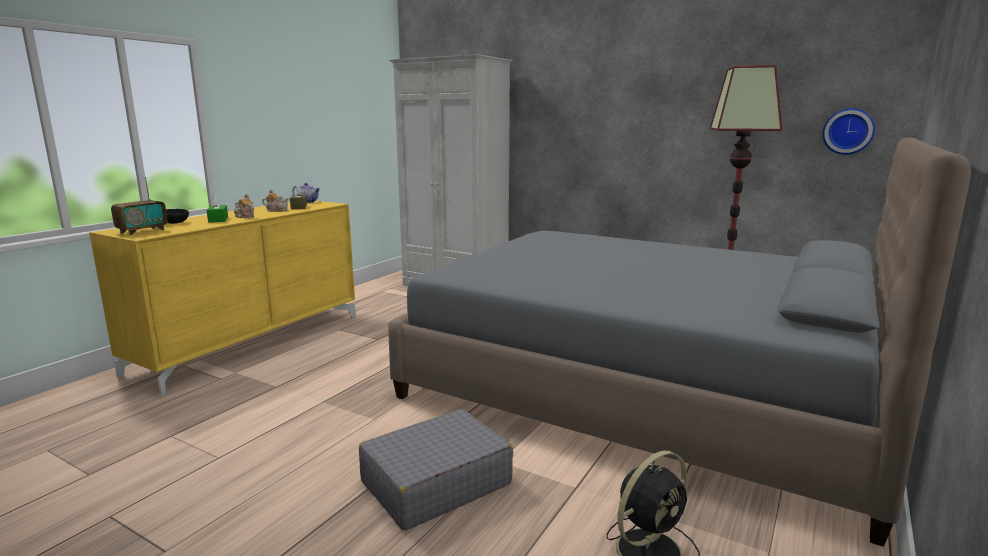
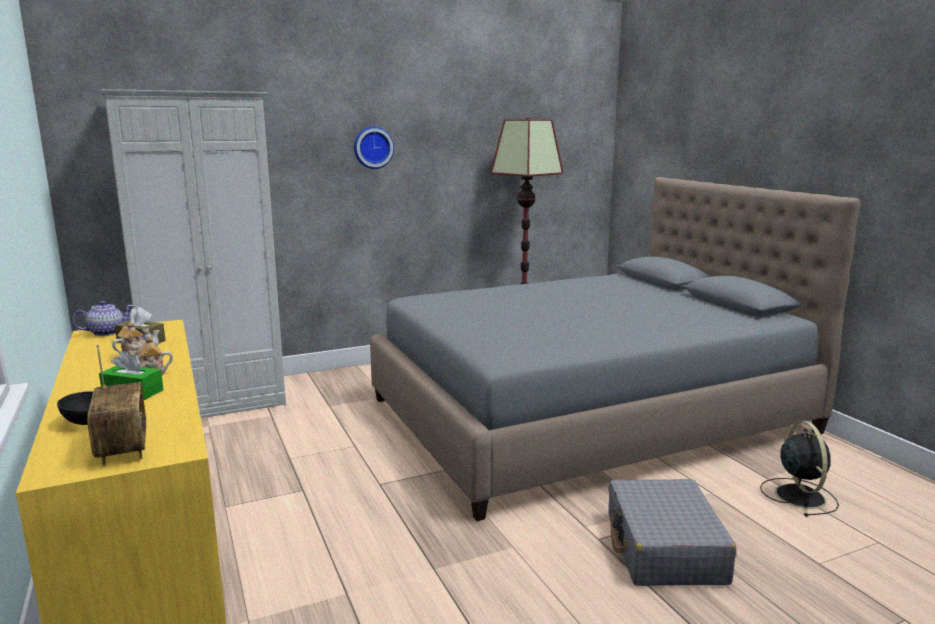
camera: 55 degrees left, 0 degrees up
(848, 131) = (575, 170): wall clock -> wall clock (373, 147)

